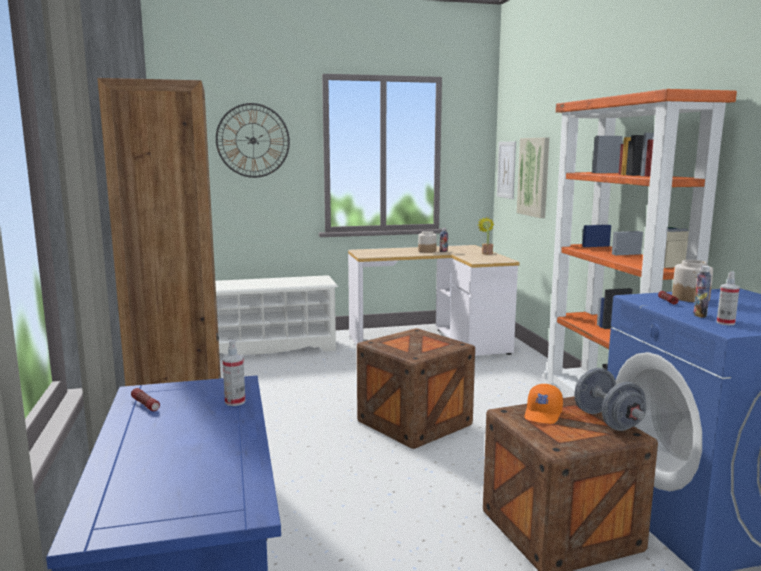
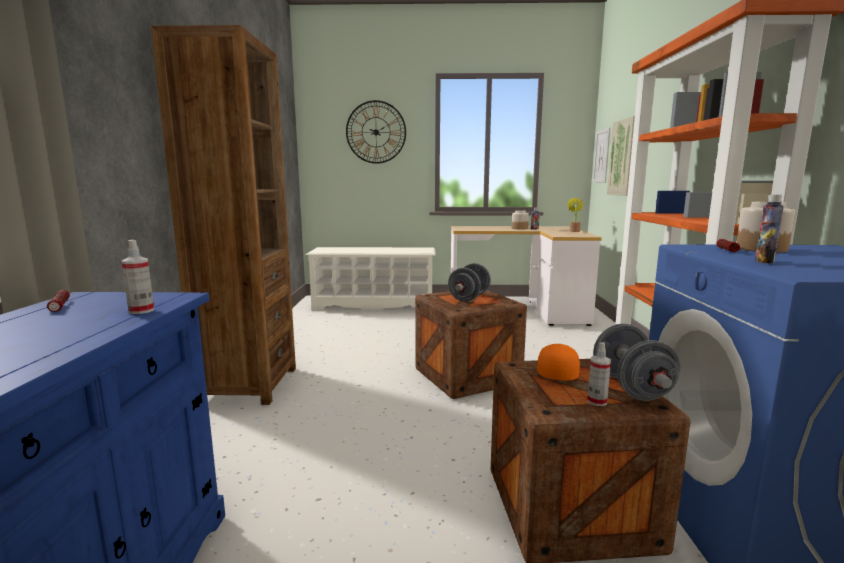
camera: 15 degrees right, 0 degrees up
(415, 341) = (469, 297): none -> grey dumbbell
(543, 414) = (555, 372): orange cap -> orange cap turned 150 degrees clockwise
(725, 323) = (800, 269): spray bottle -> spray bottle (597, 401)

